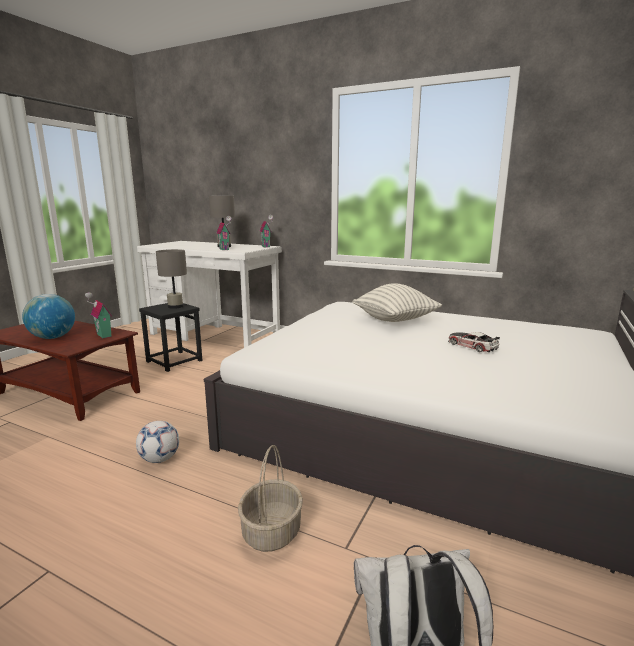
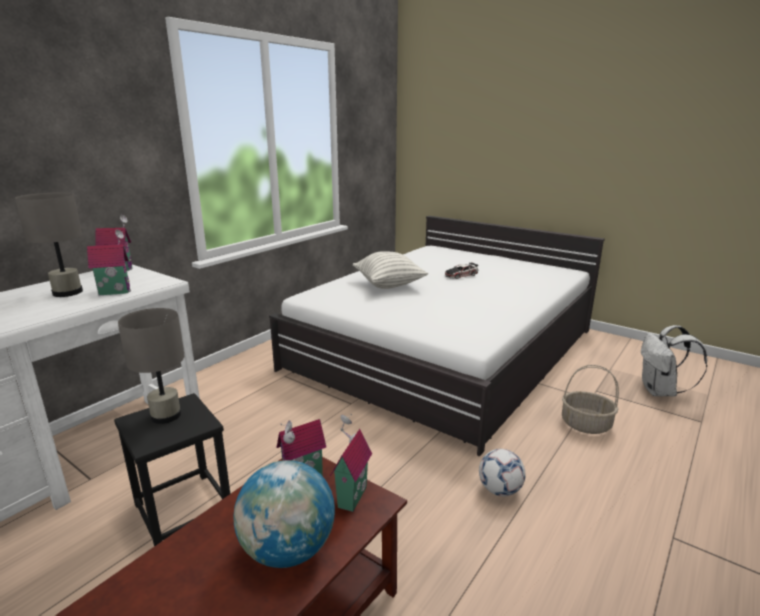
camera: 80 degrees left, 5 degrees up
(81, 344) = (350, 496): none -> toy house

